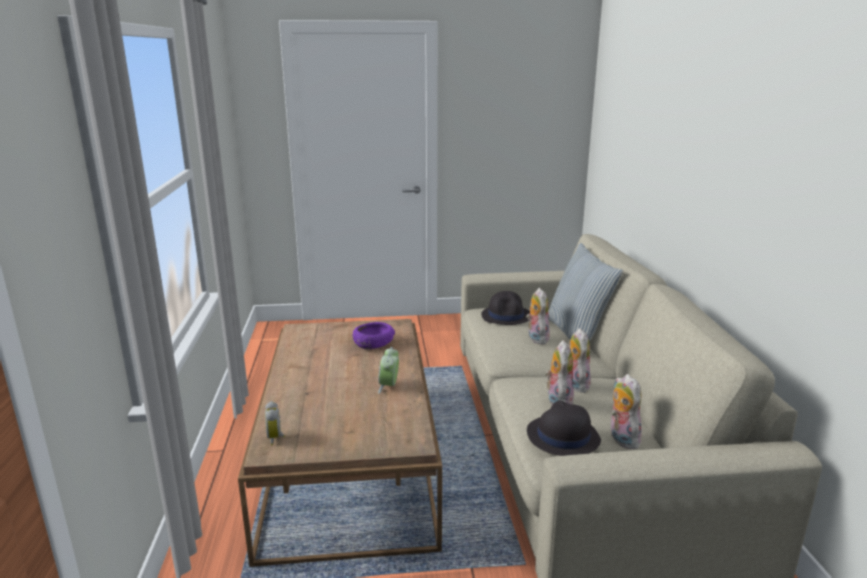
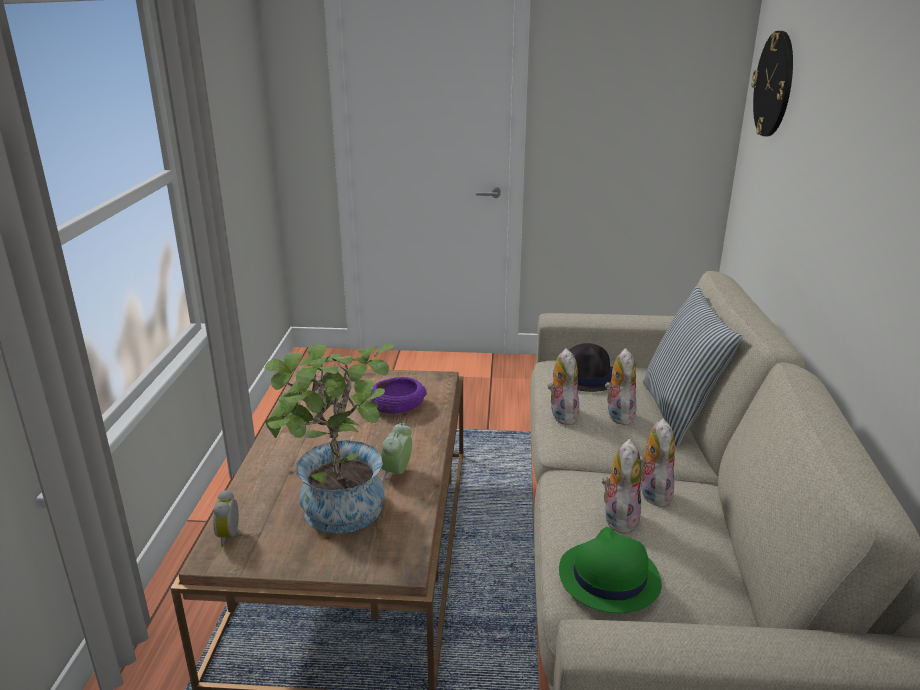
camera: 10 degrees right, 5 degrees up
(354, 417) = (338, 516): none -> potted plant
(562, 436) = (608, 577): black hat -> green hat
(615, 103) = (774, 84): none -> wall clock
(621, 439) = (694, 588): plush toy -> plush toy (561, 415)

